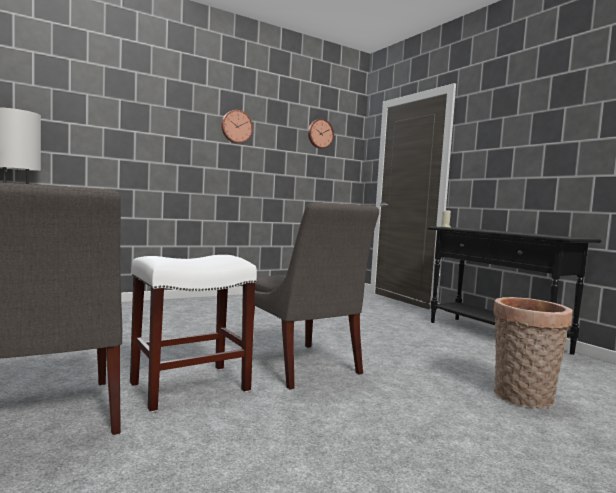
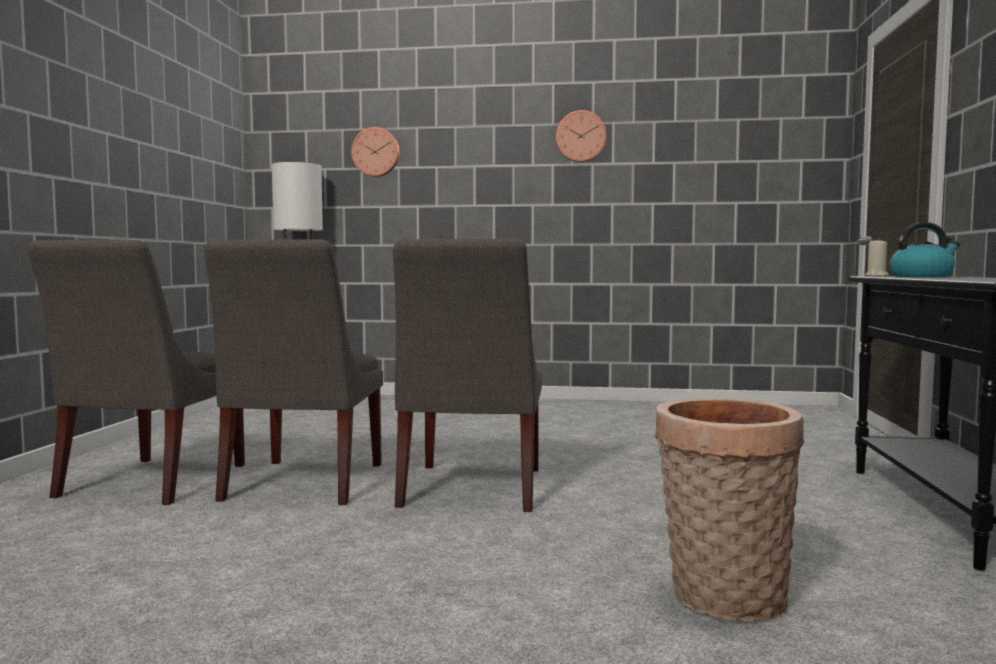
camera: 40 degrees right, 0 degrees up
(189, 387) = (301, 484): white stool -> grey chair
(320, 134) = (742, 123): wall clock -> wall clock (376, 152)
(475, 229) = (922, 276): none -> kettle

